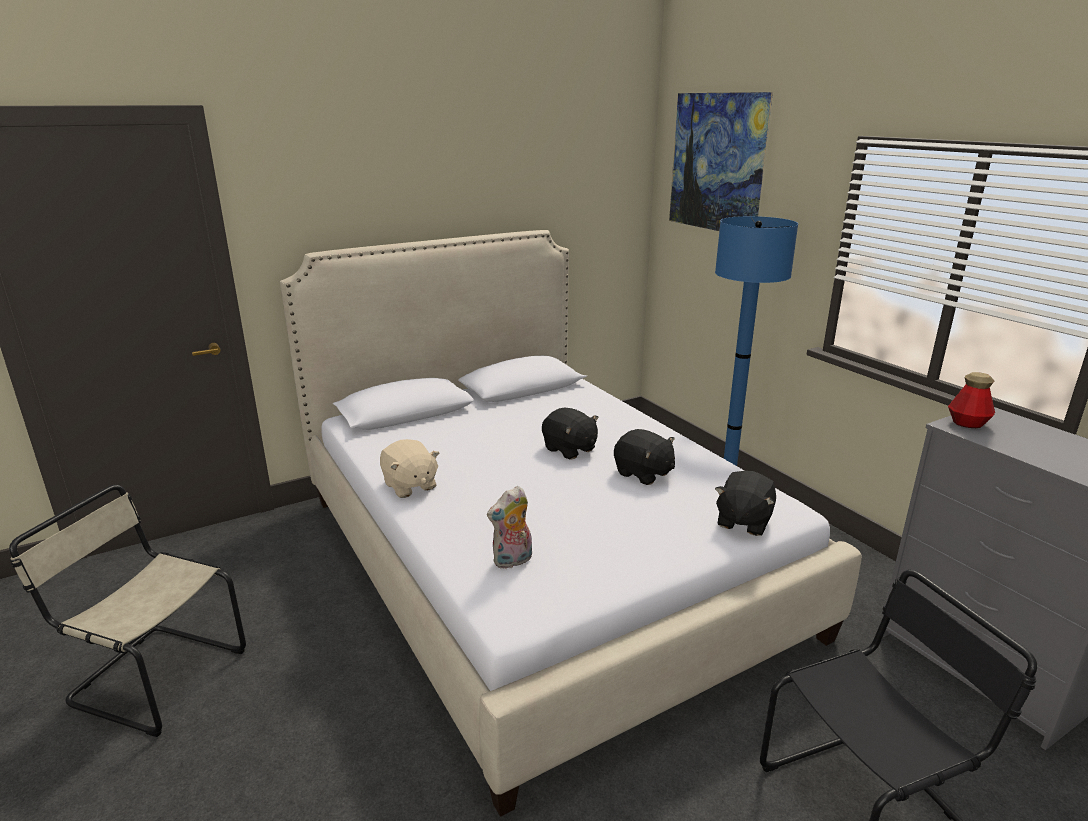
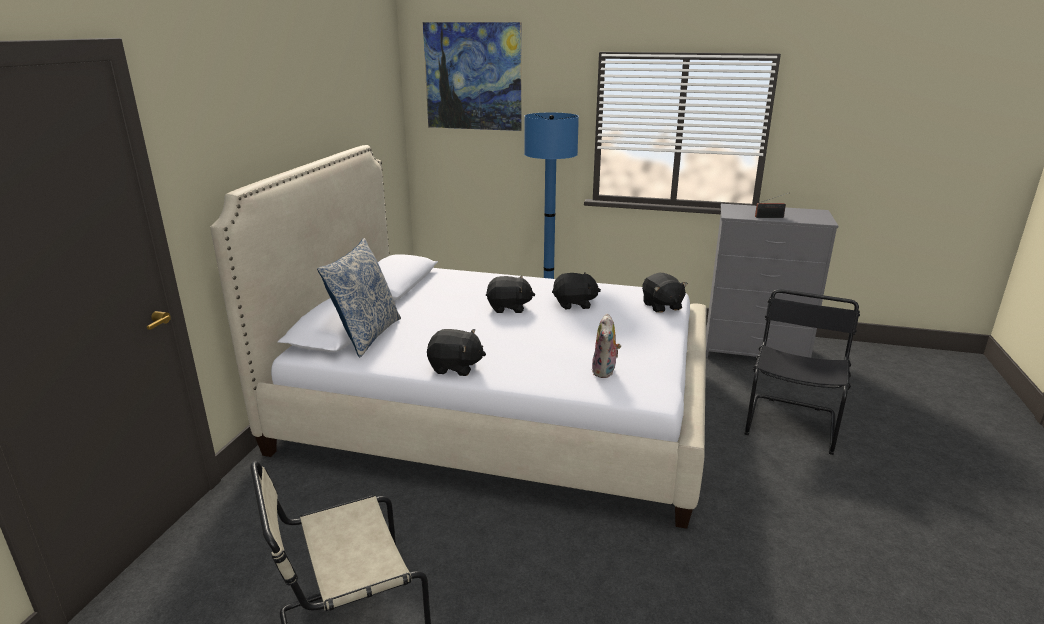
camera: 45 degrees left, 0 degrees up
(409, 425) = (366, 335): none -> pillow
(409, 486) = (455, 367): beige plush toy -> black plush toy
(967, 423) = (734, 213): bottle -> none
(1022, 450) = (771, 217): none -> radio

